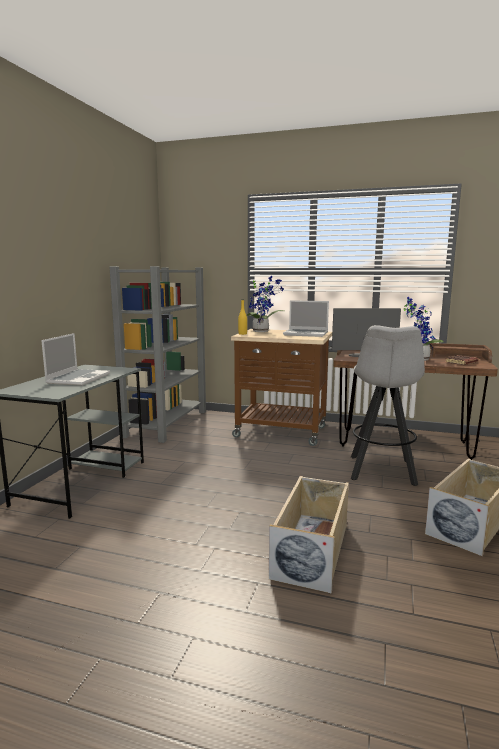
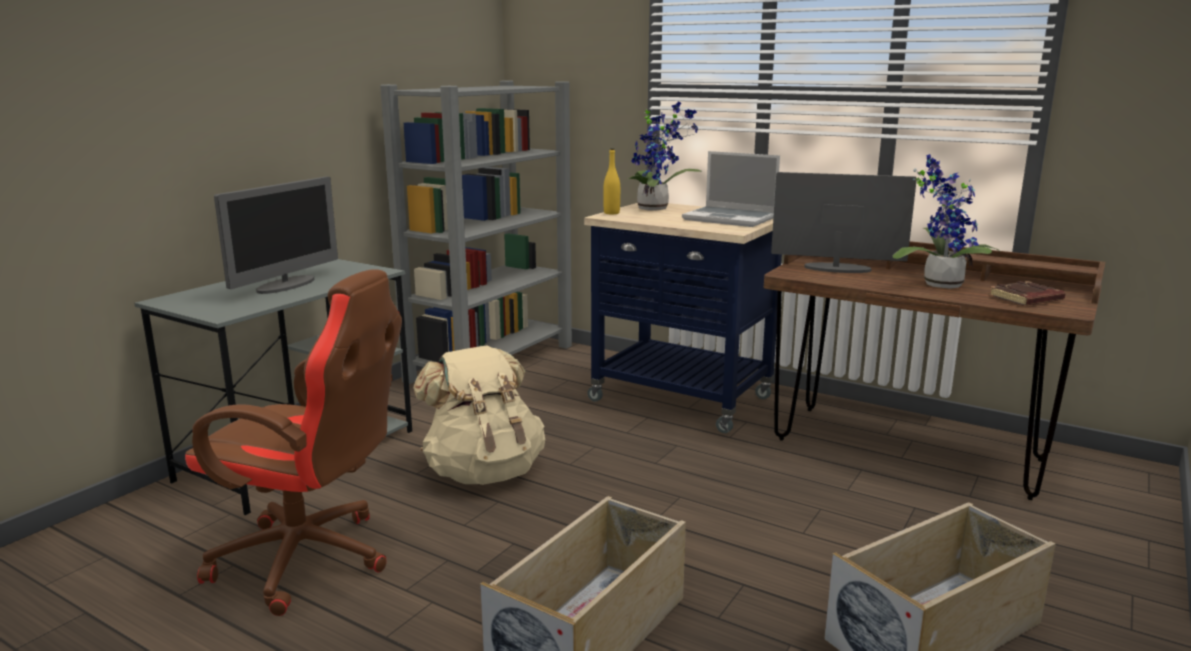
camera: 15 degrees right, 5 degrees up
(78, 378) = (286, 285): laptop -> monitor
(130, 538) = (313, 563): none -> brown office chair
(199, 478) = (484, 472): none -> beige backpack
(281, 432) = (682, 399): brown cart -> blue cart
(381, 471) = (823, 500): grey stool -> none

